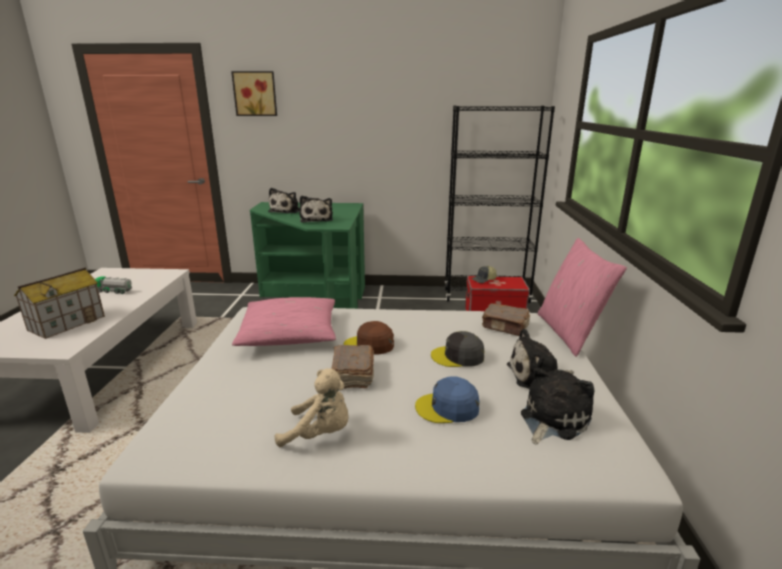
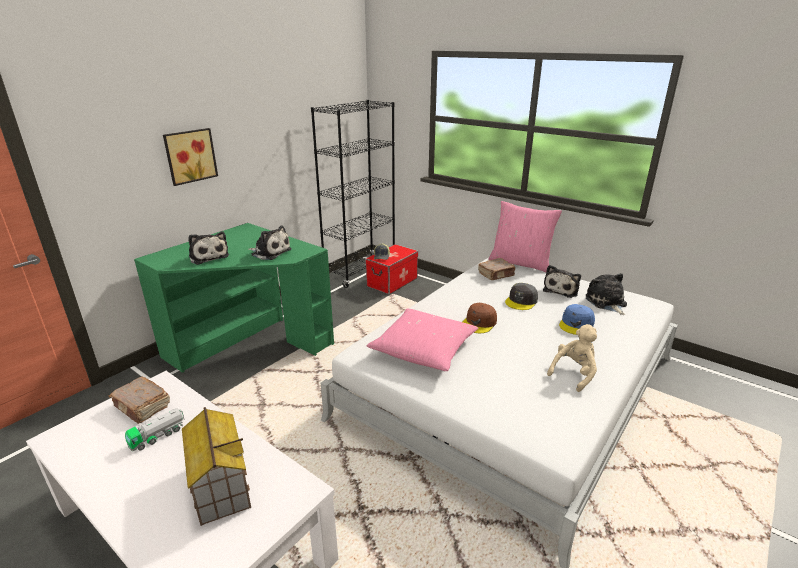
camera: 55 degrees left, 5 degrees up
(255, 93) = (99, 118): picture -> picture (189, 156)
(352, 375) = (515, 341): brown book -> brown book (142, 407)

